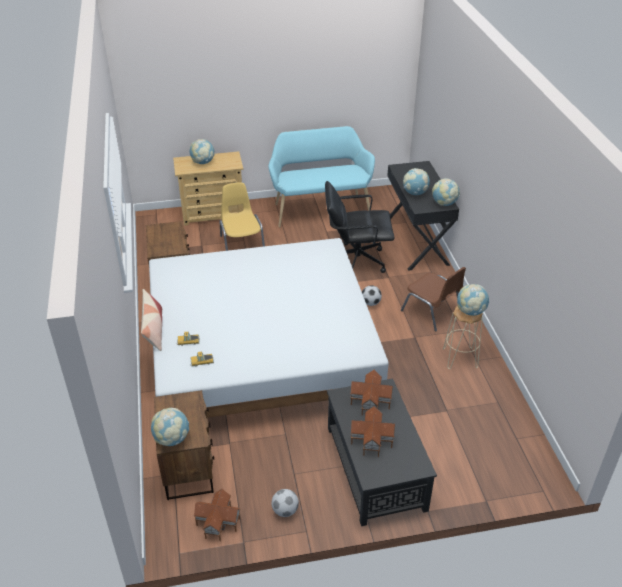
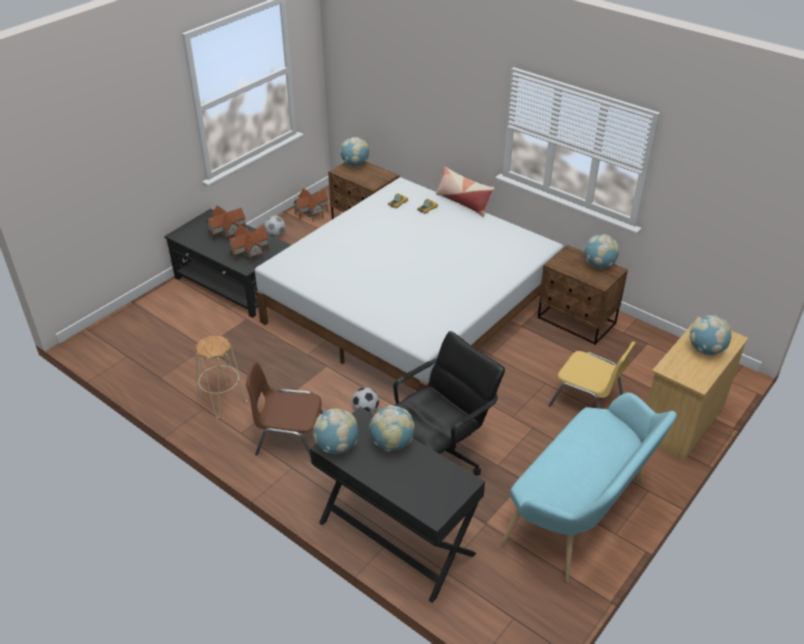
camera: 140 degrees right, 0 degrees up
(470, 311) = (210, 347): globe -> globe (599, 265)

